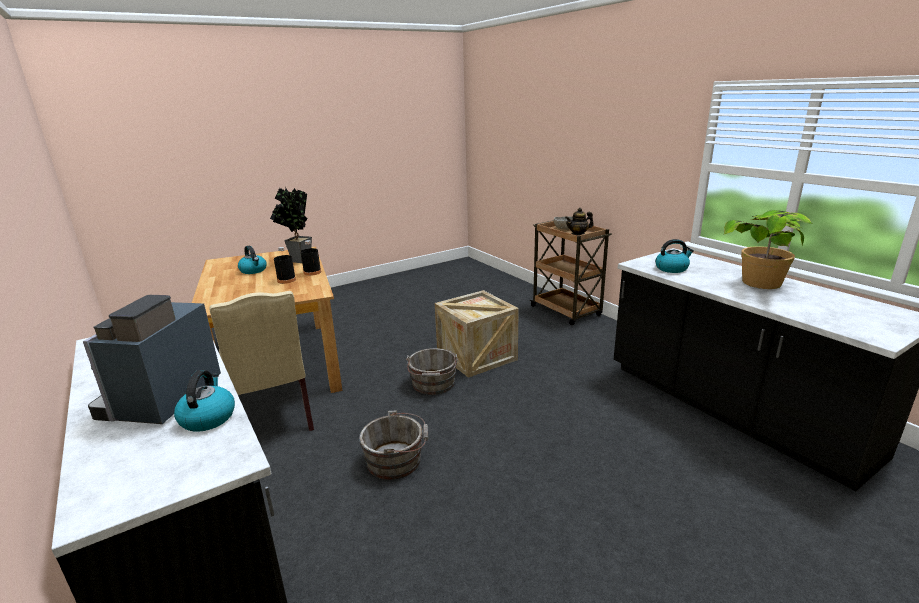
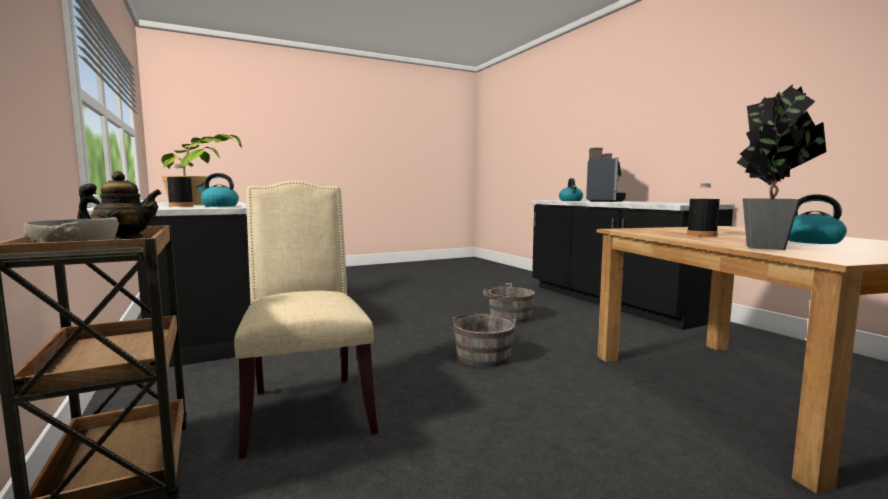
camera: 175 degrees left, 15 degrees down
(274, 418) = (646, 340): beige chair -> beige chair (306, 408)
(312, 272) = (683, 238): black bottle -> black bottle (181, 206)
(476, 356) = (416, 382): crate -> none

